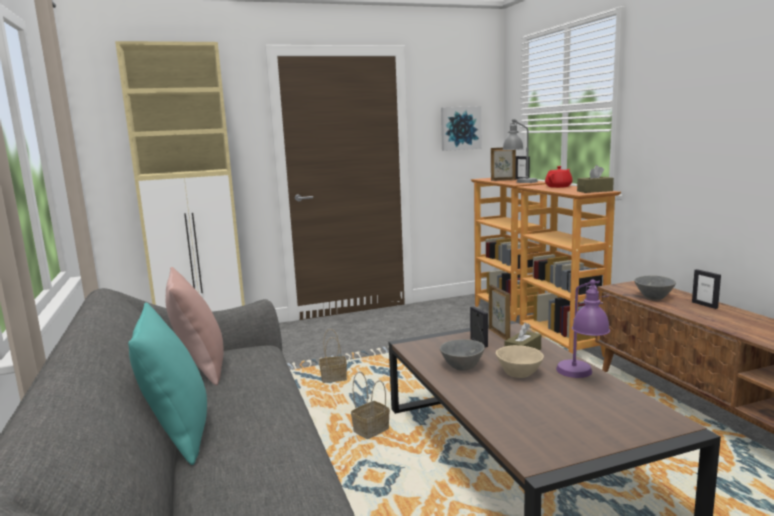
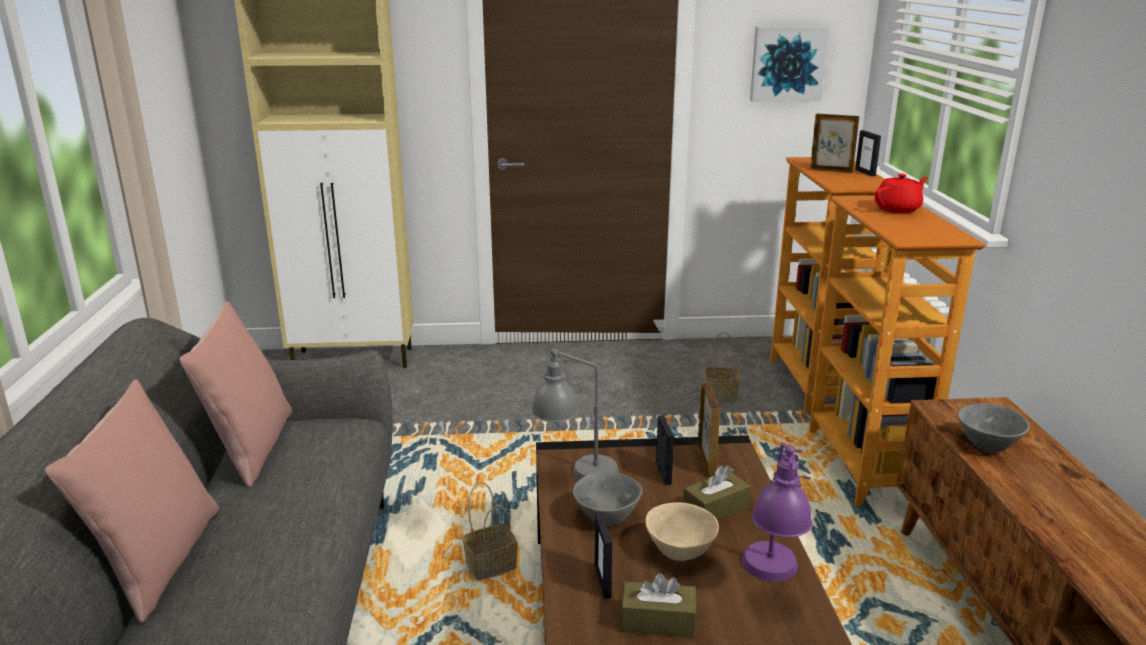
camera: 15 degrees right, 10 degrees up
(178, 433) = (158, 562): turquoise pillow -> pink pillow
(334, 378) = (490, 461): basket -> basket (721, 394)
(520, 182) = (850, 183): grey table lamp -> grey table lamp (575, 474)
(594, 191) = (941, 235): brown tissue box -> brown tissue box (658, 621)
(704, 305) = (1065, 481): picture frame -> picture frame (603, 581)

